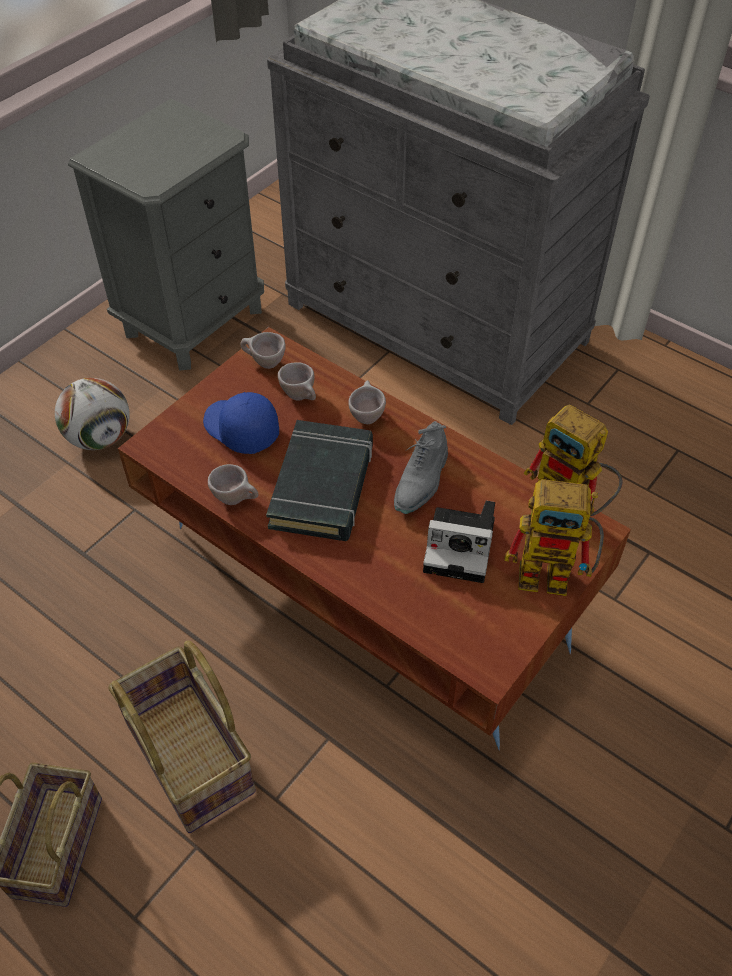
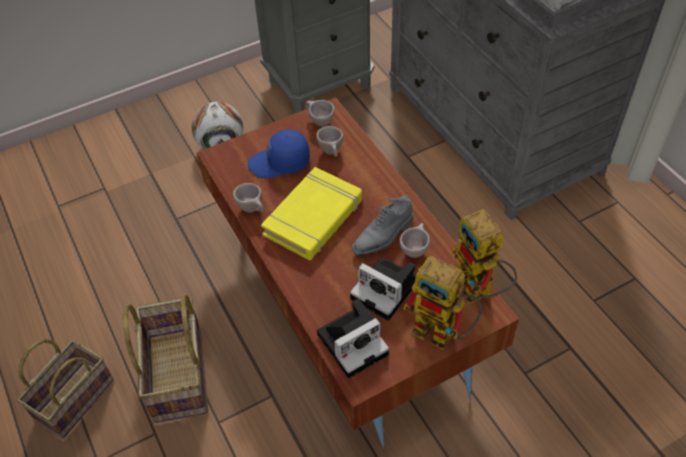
camera: 25 degrees right, 0 degrees up
(240, 430) = (279, 163): blue cap -> blue cap turned 75 degrees counterclockwise
(323, 486) = (314, 218): black book -> yellow book
(366, 415) = (369, 178): beige cup -> beige cup (415, 249)
(456, 623) = (354, 342): none -> camera

